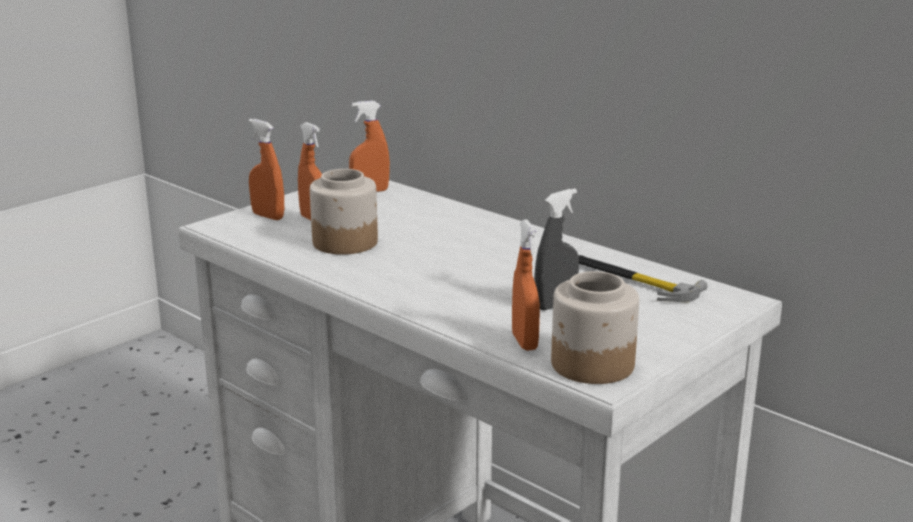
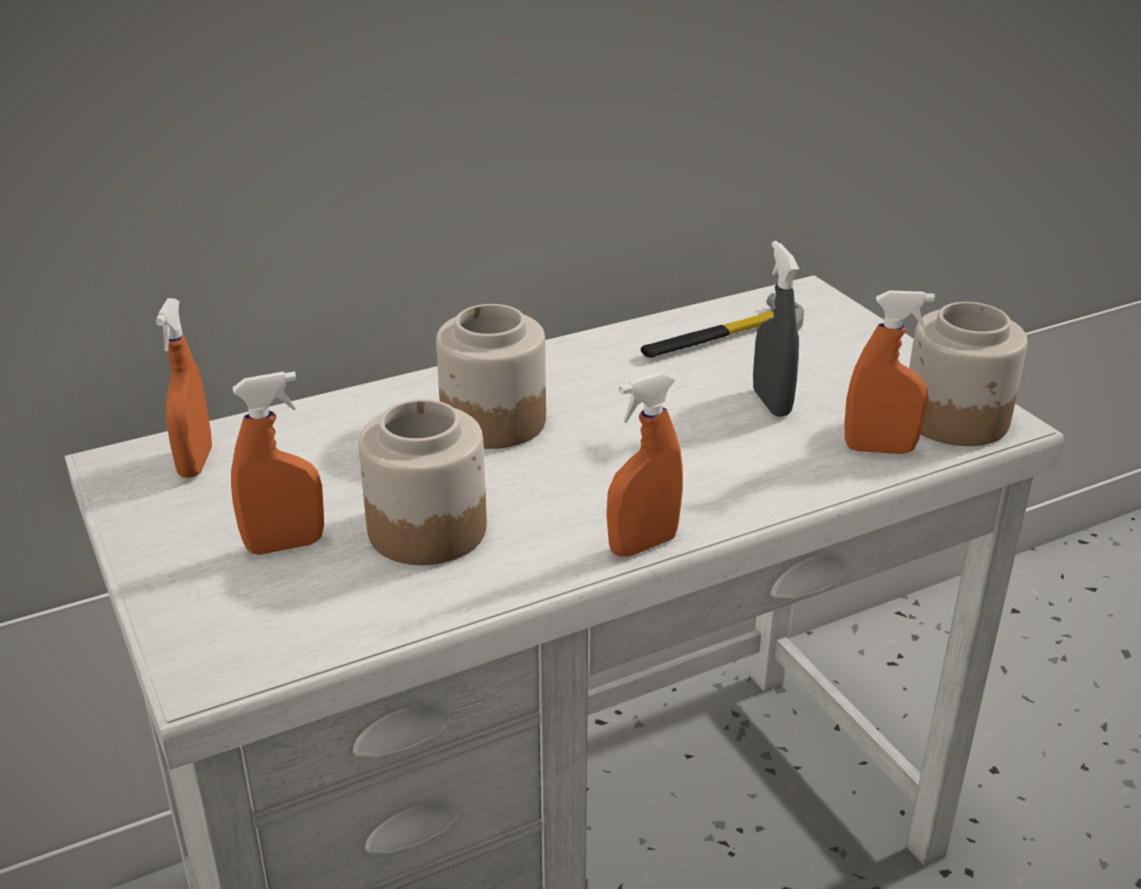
camera: 70 degrees left, 10 degrees up
(268, 216) = (217, 597): orange spray bottle -> orange spray bottle (643, 545)
(462, 239) = (492, 421): none -> jar

